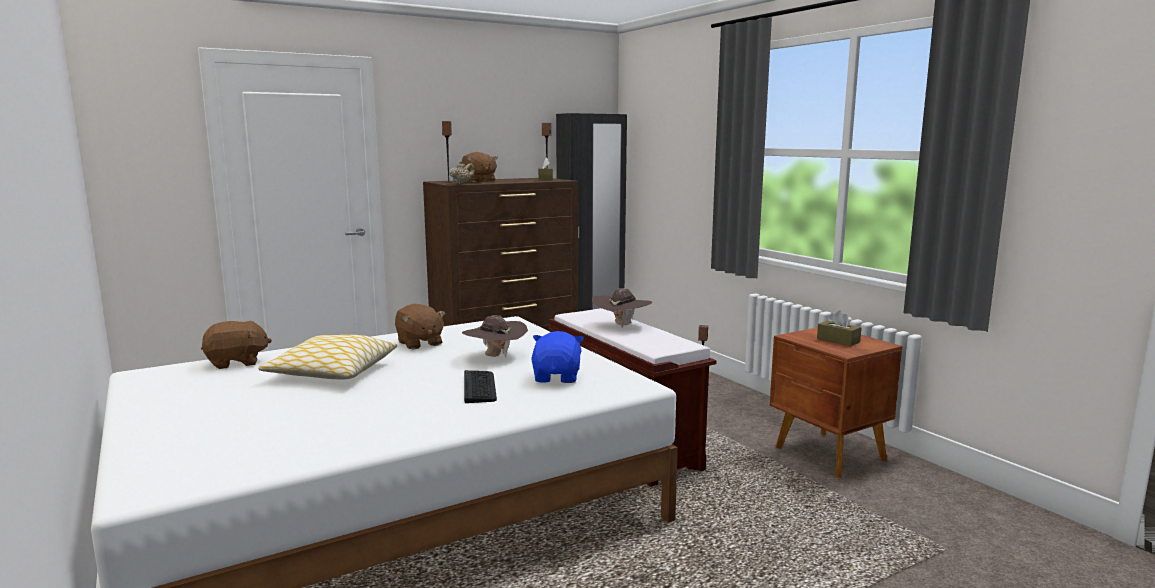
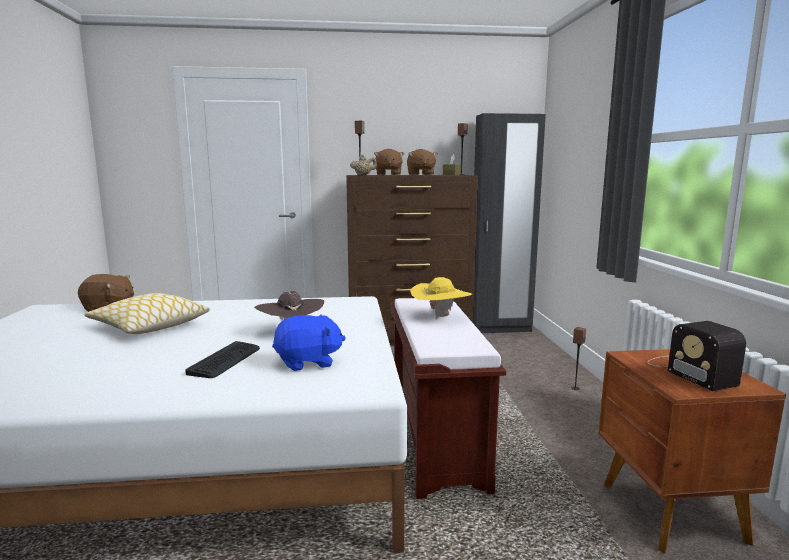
camera: 25 degrees right, 0 degrees up
(419, 343) = (254, 310): brown plush toy -> brown plush toy (420, 174)
(557, 377) = (308, 362): blue plush toy -> blue plush toy turned 45 degrees clockwise
(621, 325) = (440, 316): brown hat -> yellow hat
(838, 340) = (688, 370): brown tissue box -> radio

